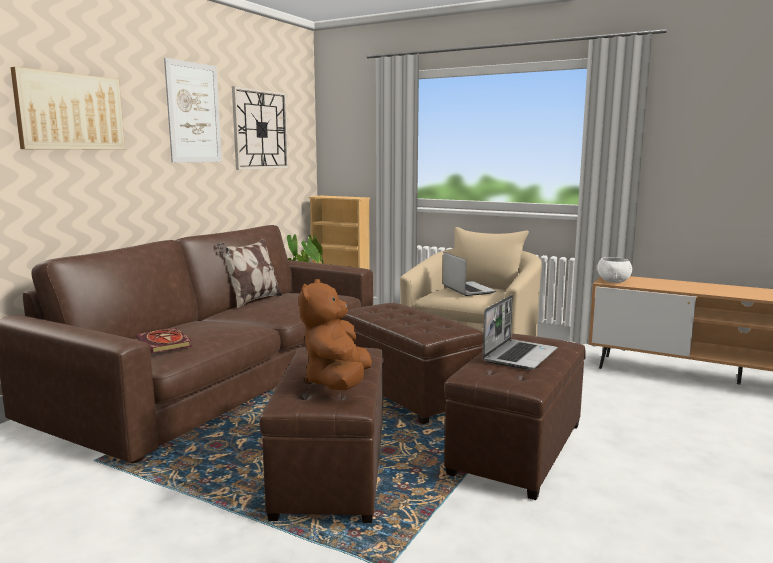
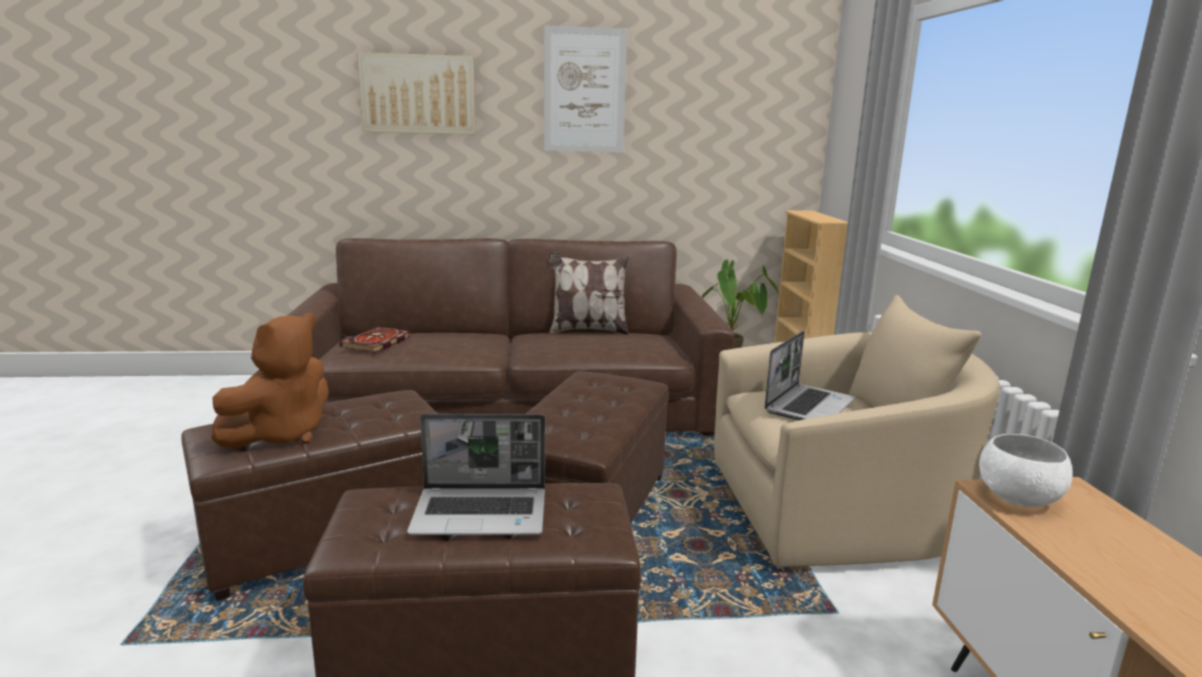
camera: 55 degrees right, 5 degrees up
(260, 129) = (702, 111): wall clock -> none
(338, 383) = (282, 434): brown plush toy -> brown plush toy turned 150 degrees clockwise

